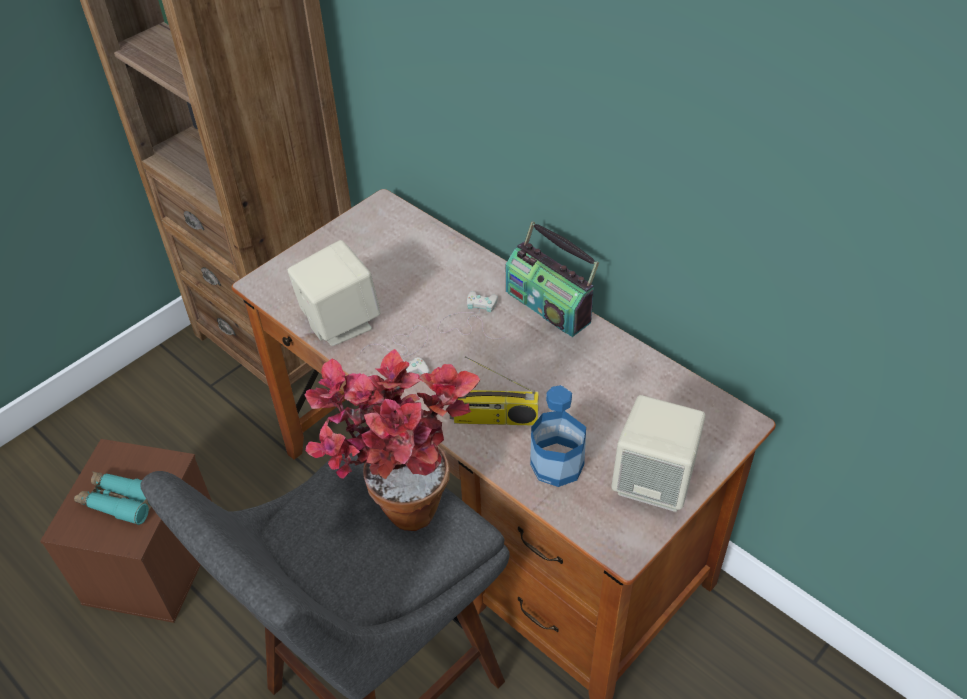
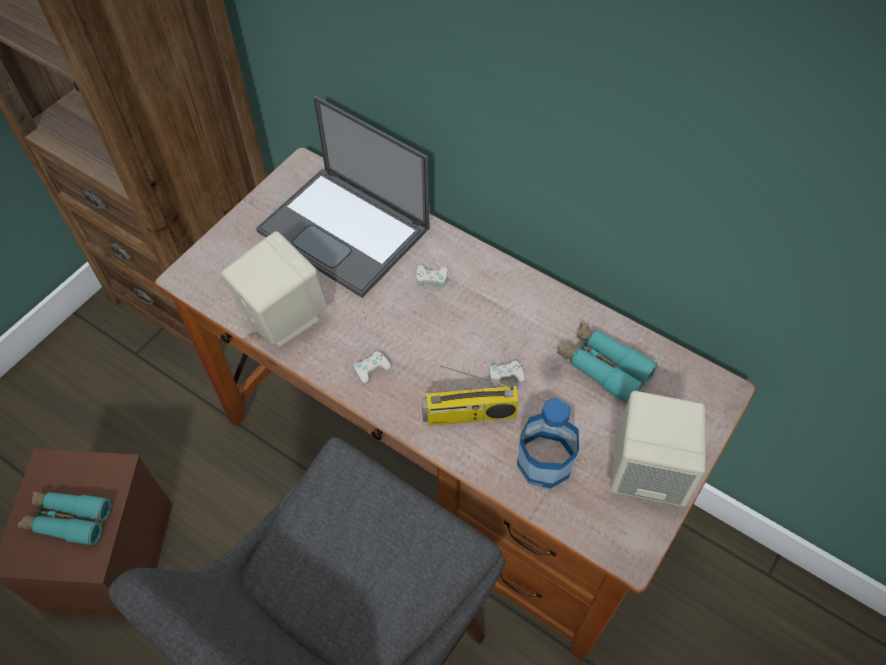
camera: 10 degrees left, 10 degrees up
(398, 500) = (385, 526): potted plant -> none
(410, 259) = (346, 230): none -> laptop
(536, 370) = (503, 352): none -> white game controller
(549, 305) = (503, 273): radio -> none
(629, 392) = (603, 367): none -> turquoise binoculars

